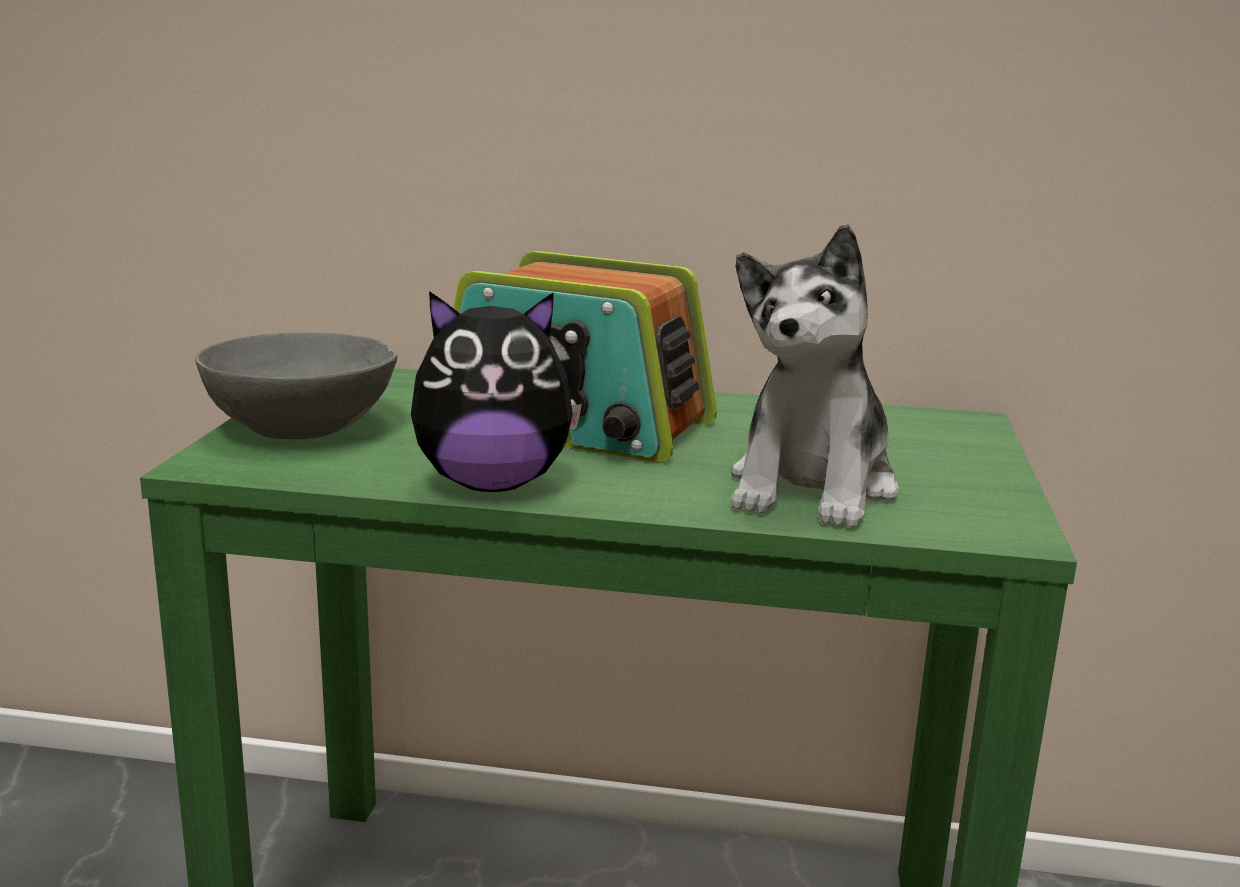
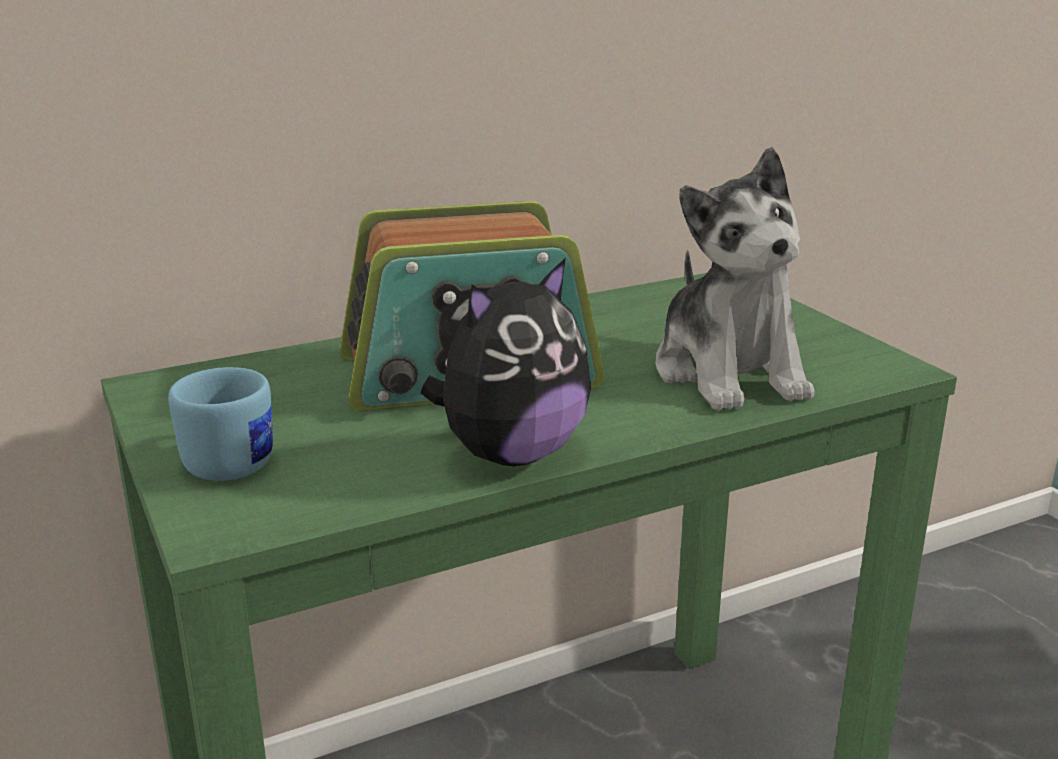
camera: 35 degrees left, 5 degrees up
(301, 429) = (235, 459): grey bowl -> blue mug

